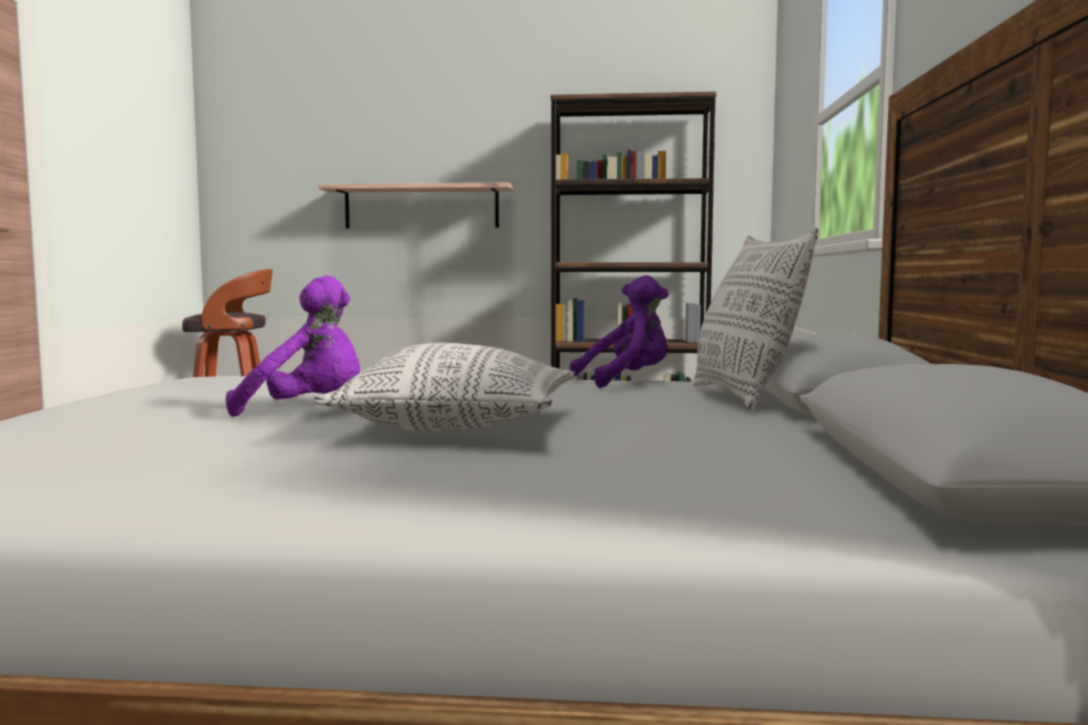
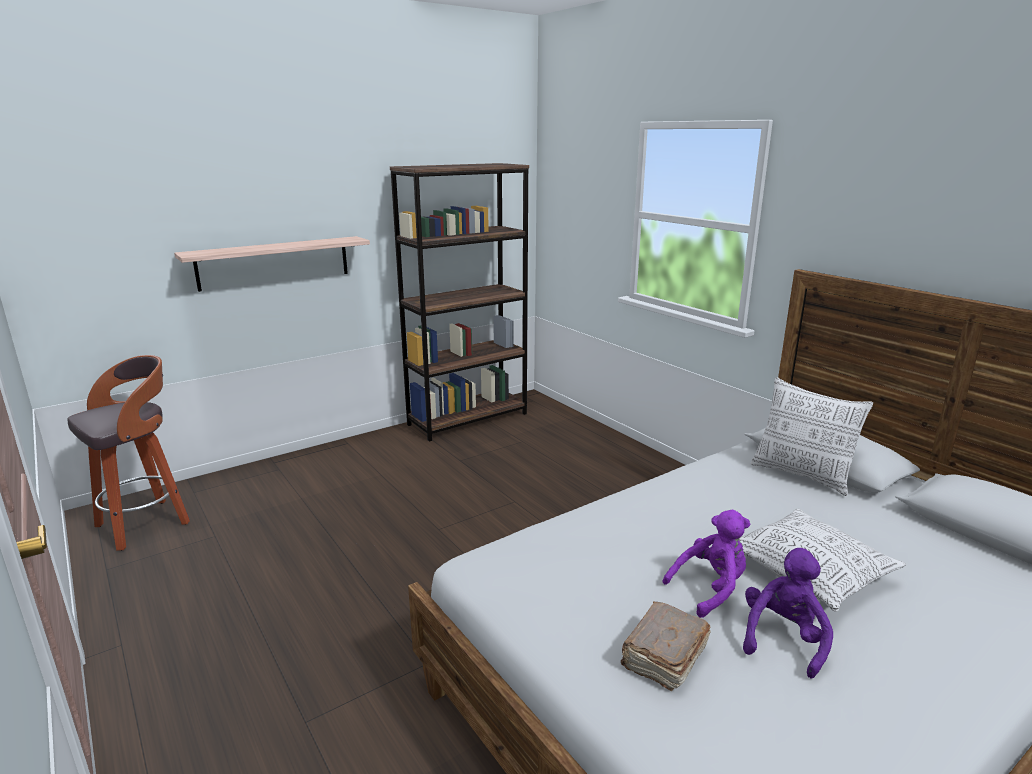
camera: 40 degrees left, 15 degrees up
(112, 418) = (663, 657): none -> brown book
(627, 381) = (713, 468): purple plush toy -> purple plush toy (783, 639)

